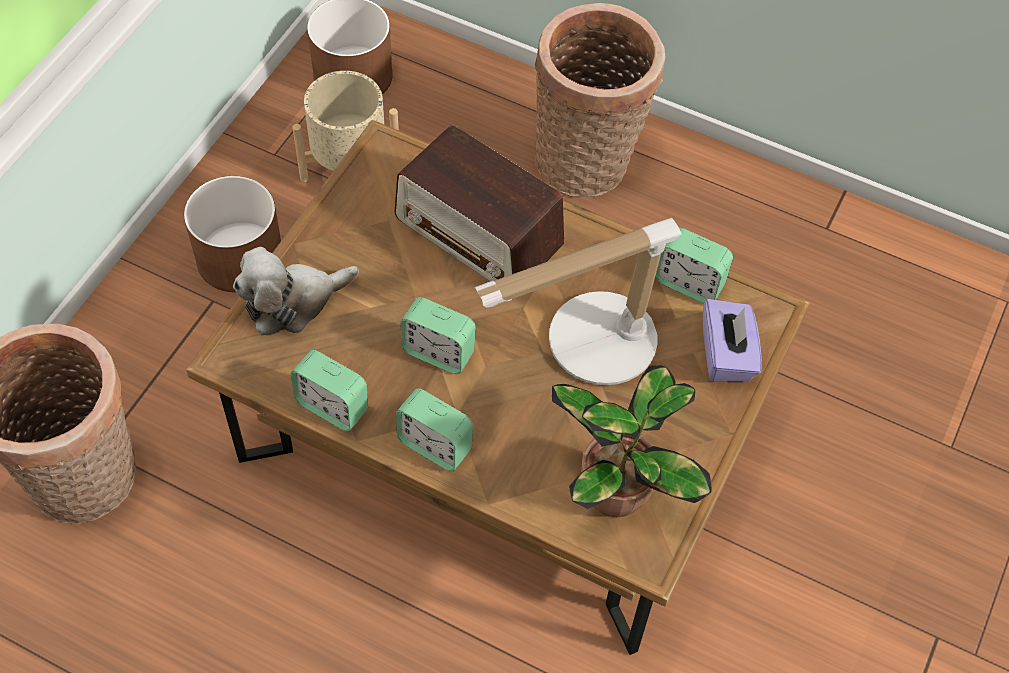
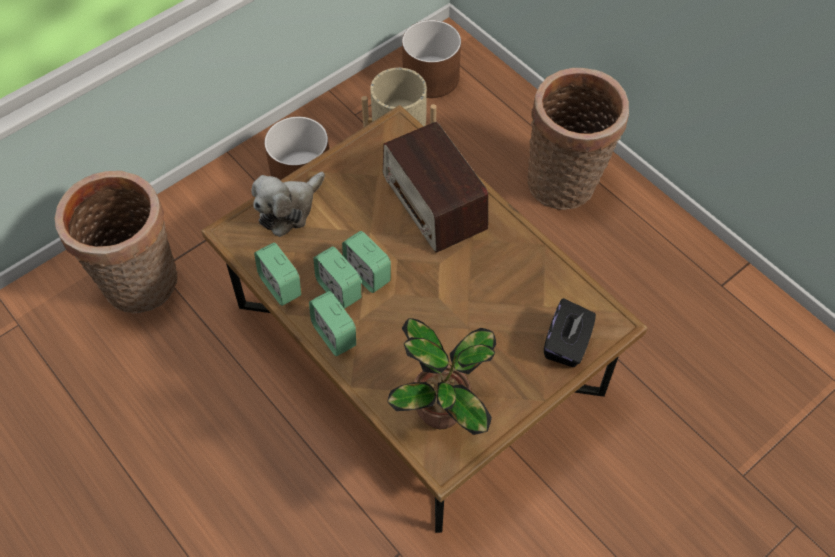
camera: 25 degrees right, 0 degrees up
(292, 302) = (289, 209): plush toy -> plush toy turned 45 degrees counterclockwise
(588, 346) = (471, 304): table lamp -> none
(689, 283) = (565, 285): alarm clock -> alarm clock (339, 290)
(727, 355) = (567, 344): purple tissue box -> black tissue box

